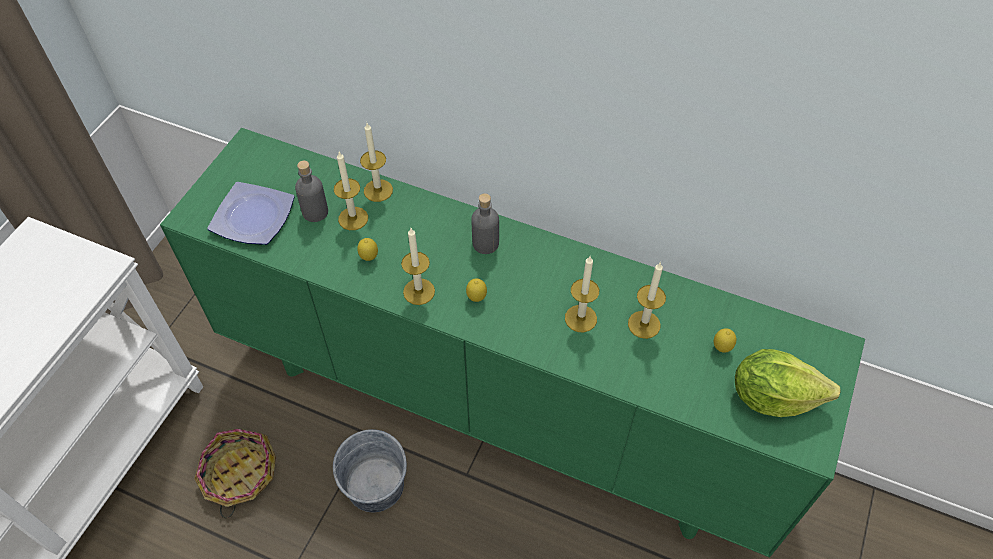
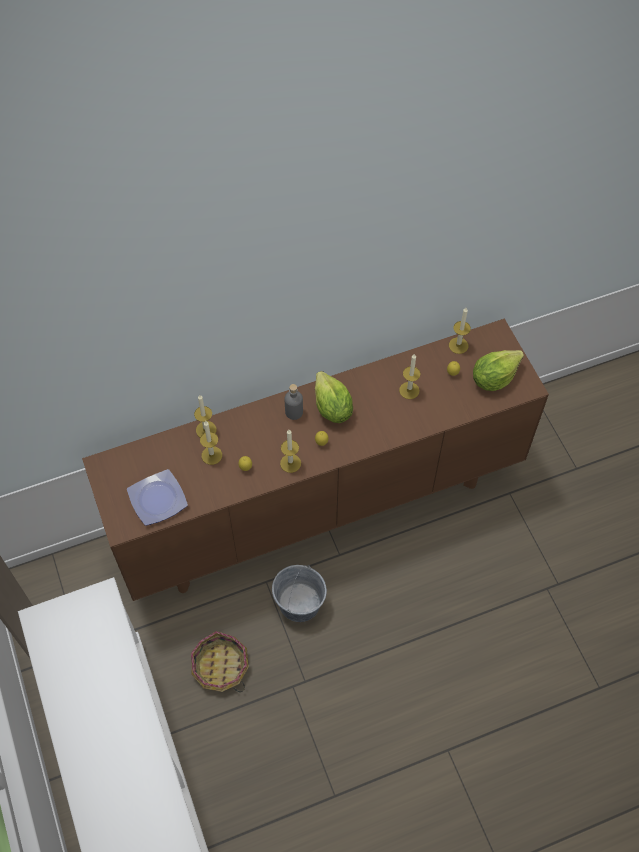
camera: 45 degrees left, 5 degrees up
(315, 212) = (187, 469): grey bottle -> none
(498, 409) = (319, 507): green cabinet -> brown cabinet
(531, 272) = (332, 408): none -> lettuce
(580, 318) = (379, 411): candle -> candle (458, 345)

